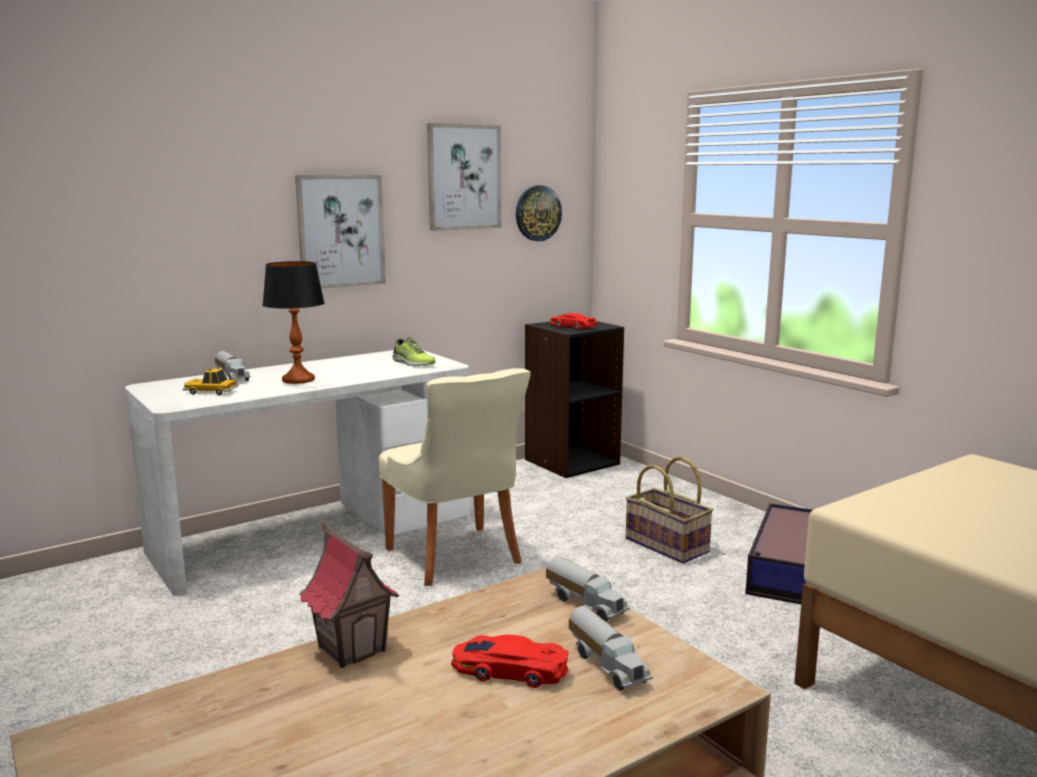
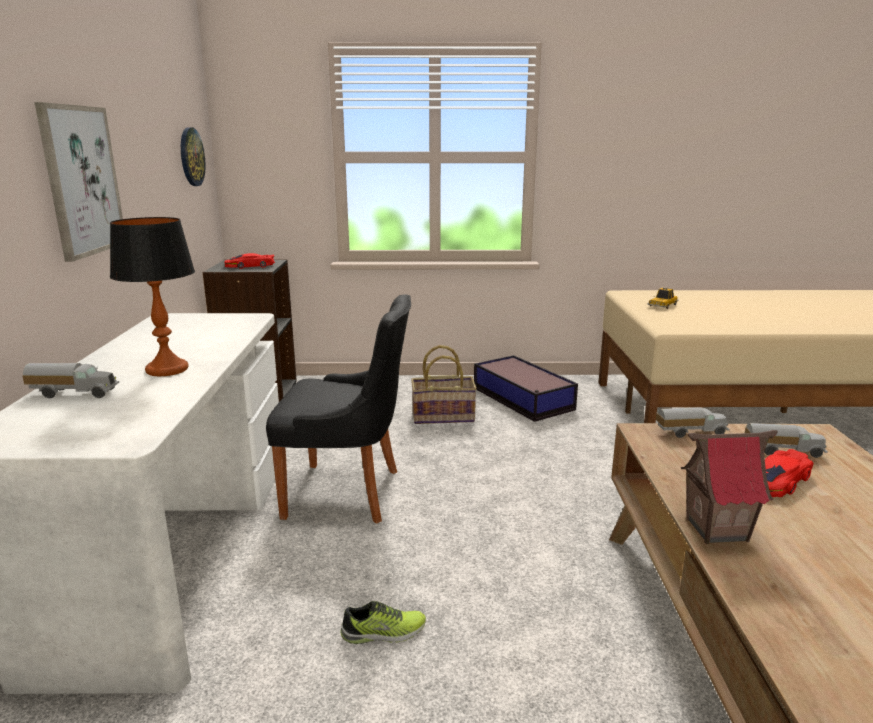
camera: 55 degrees left, 5 degrees up
(211, 392) = (115, 413): toy car -> toy car (662, 305)
(412, 363) = (217, 324): shoe -> shoe (383, 633)
(456, 557) = (348, 493): beige chair -> black chair
(463, 177) = (149, 115): picture -> none

